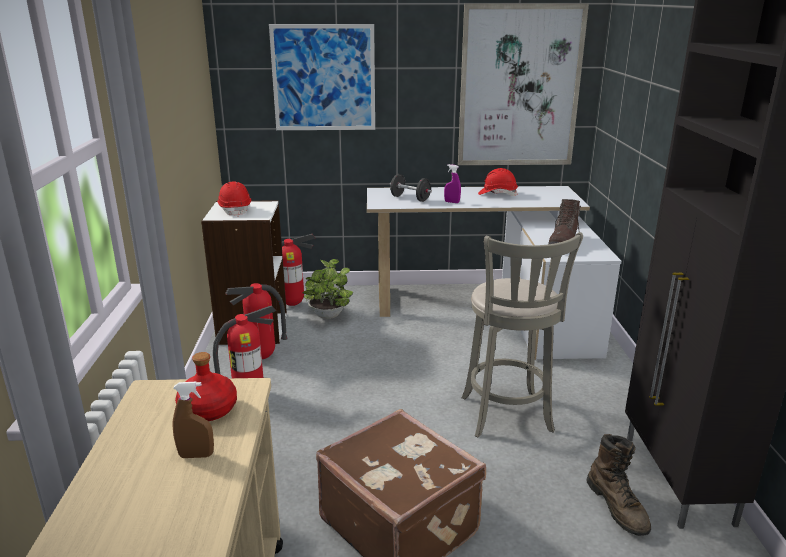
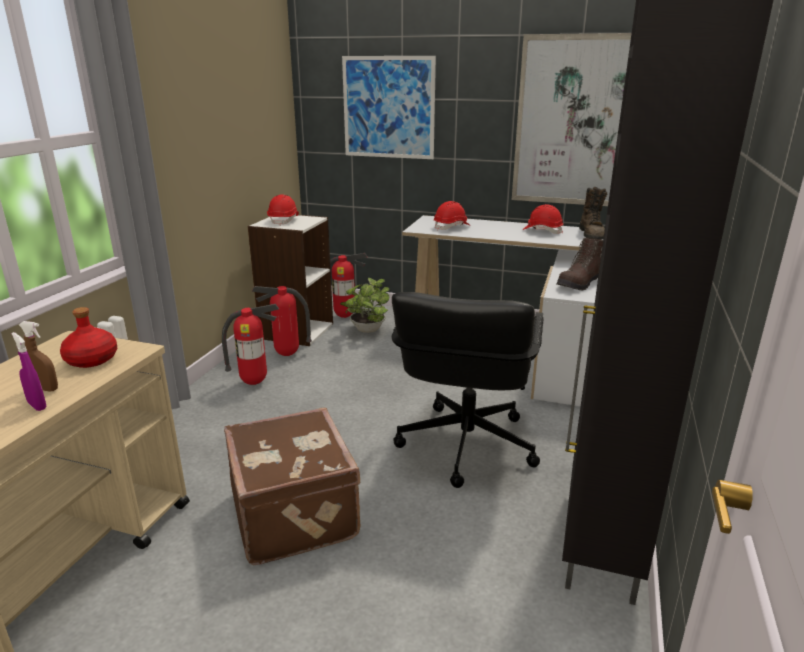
camera: 20 degrees right, 0 degrees up
(410, 198) = (451, 227): black dumbbell -> red hard hat
(452, 202) = (488, 233): purple spray bottle -> purple spray bottle (37, 405)
(507, 417) = (465, 445): grey stool -> black office chair
(618, 507) = (514, 551): brown boot -> brown boot (592, 235)

